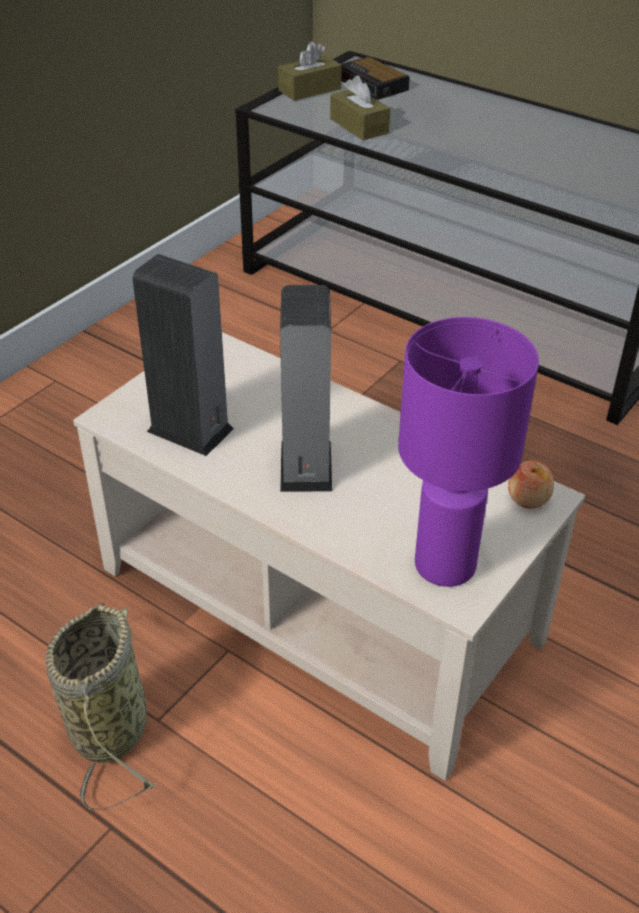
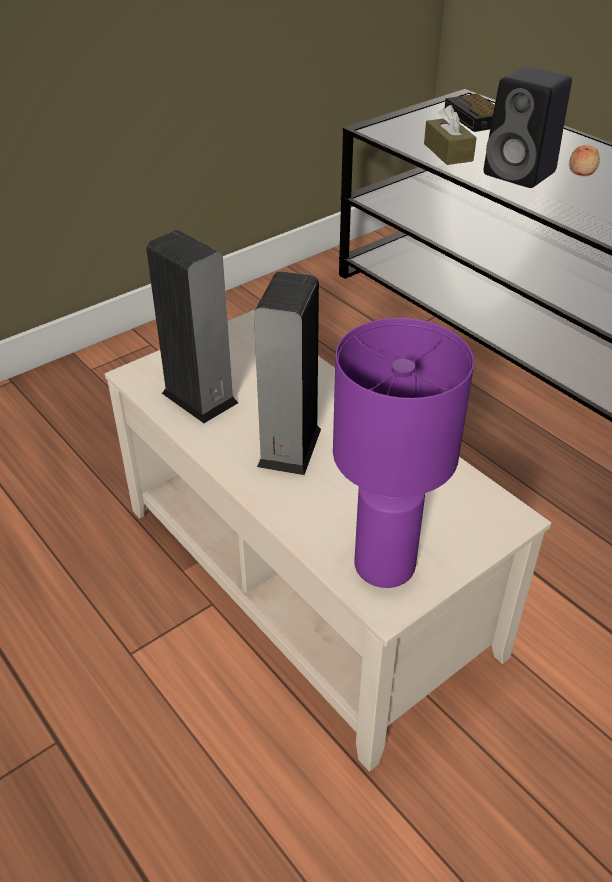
camera: 15 degrees right, 0 degrees up
(110, 724) = (89, 648): basket -> none
(309, 89) = (415, 118): brown tissue box -> none
(443, 142) = (521, 174): none -> black speaker
(528, 498) = (491, 515): apple -> apple (582, 172)

